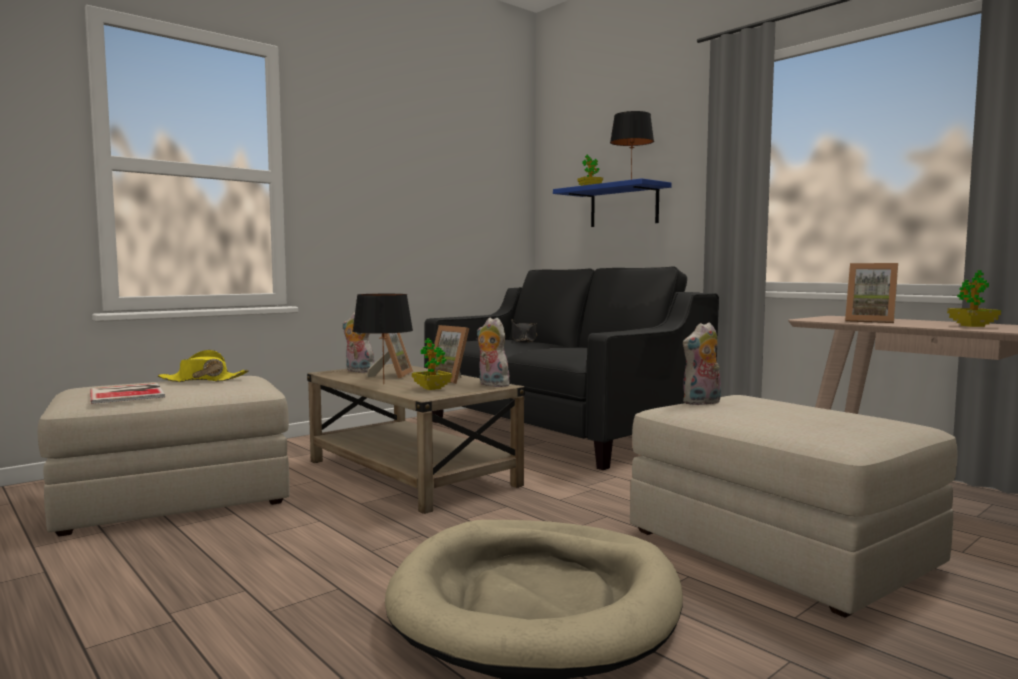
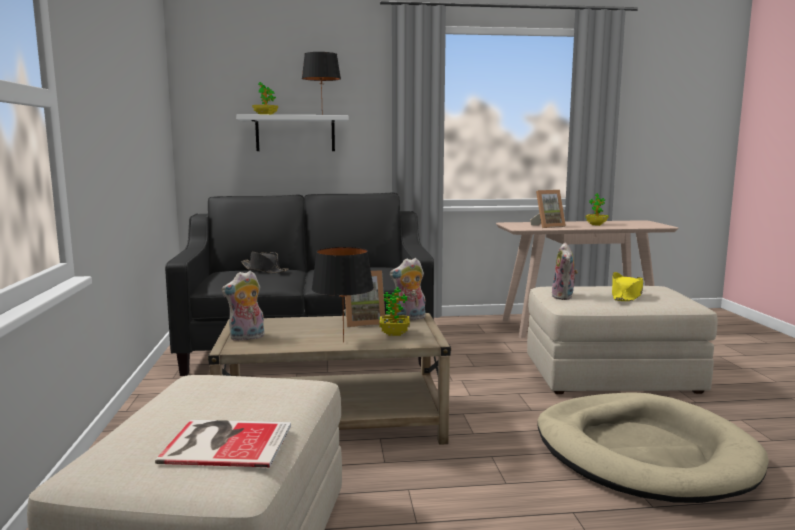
camera: 55 degrees left, 5 degrees up
(203, 380) = (199, 398): yellow hat -> yellow hat (626, 296)
(392, 375) = (299, 332): picture frame -> none
(624, 206) = (295, 134): blue shelf -> white shelf

